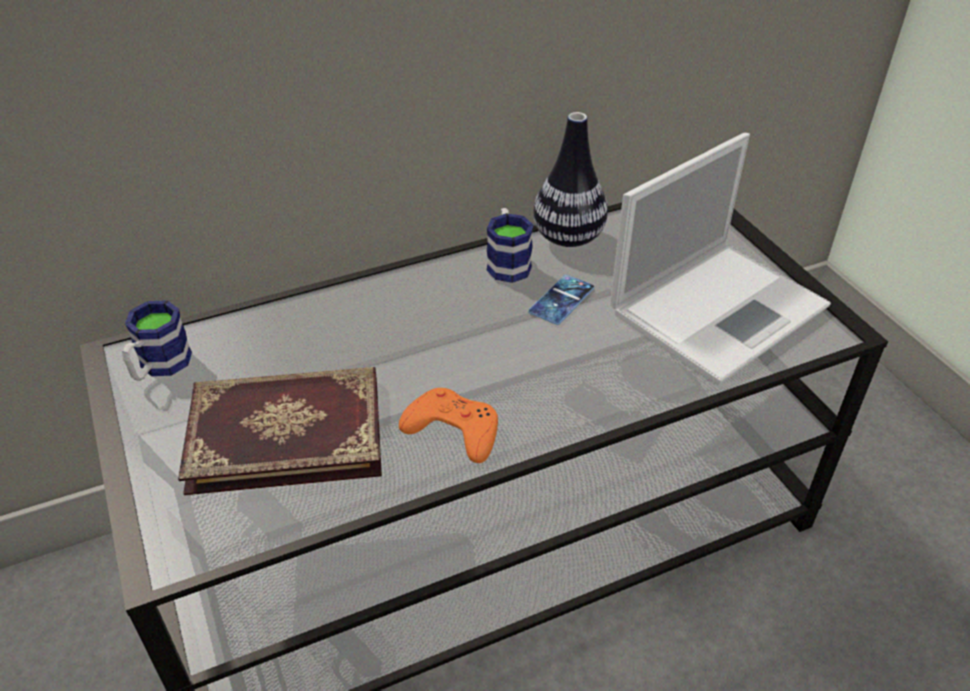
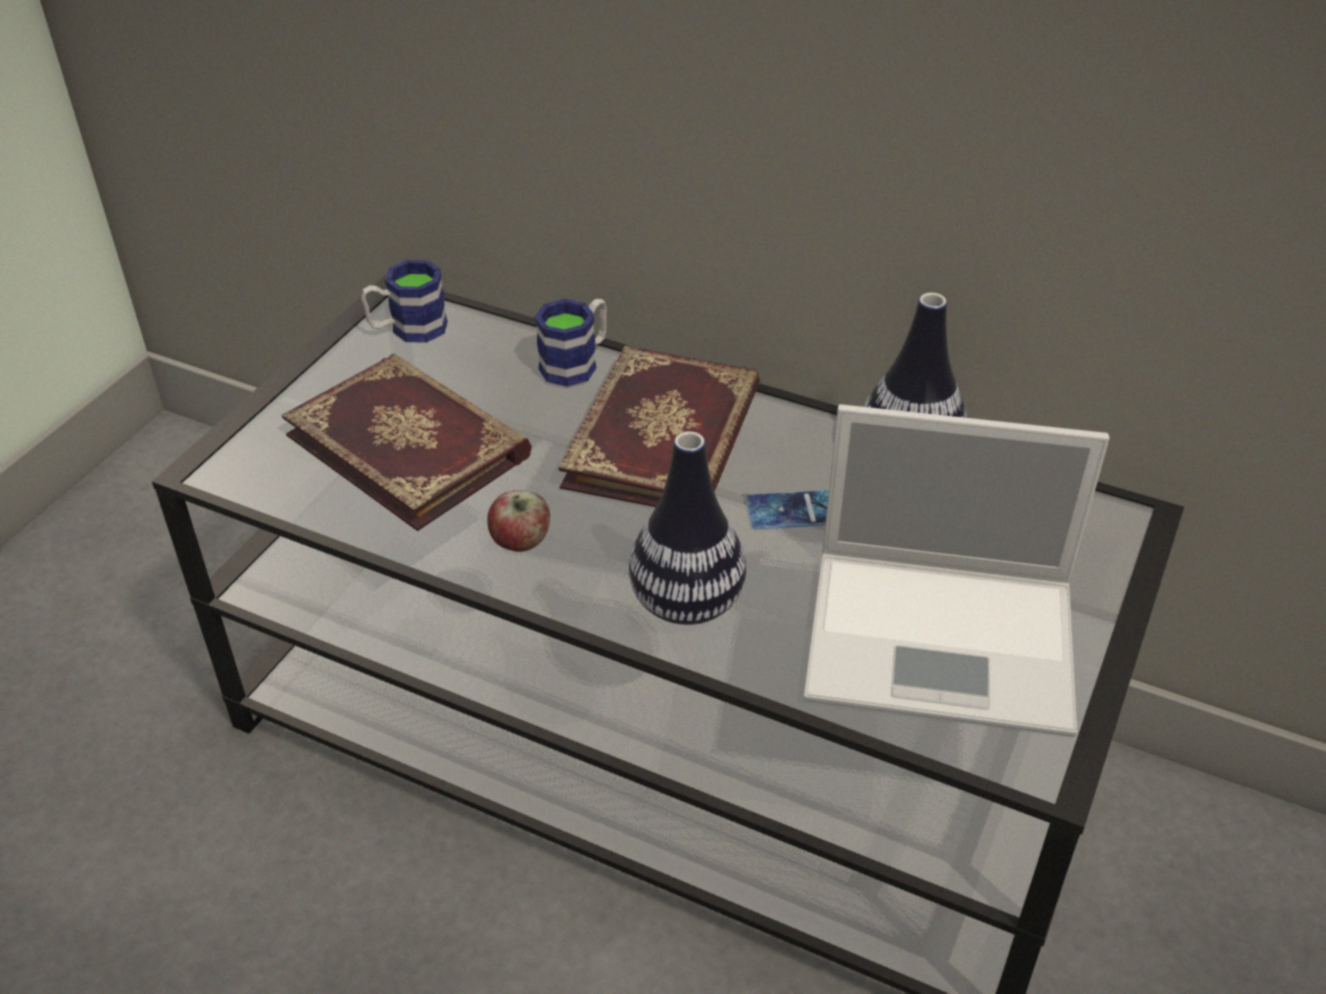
camera: 50 degrees right, 0 degrees up
(437, 313) = (666, 438): none -> book
(453, 430) = (521, 541): orange game controller -> apple
(507, 262) = (806, 439): mug -> mug (577, 362)
(590, 387) = (687, 603): none -> vase

